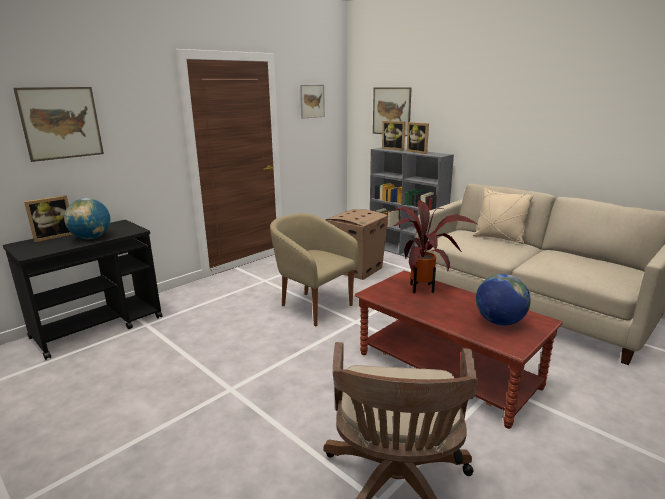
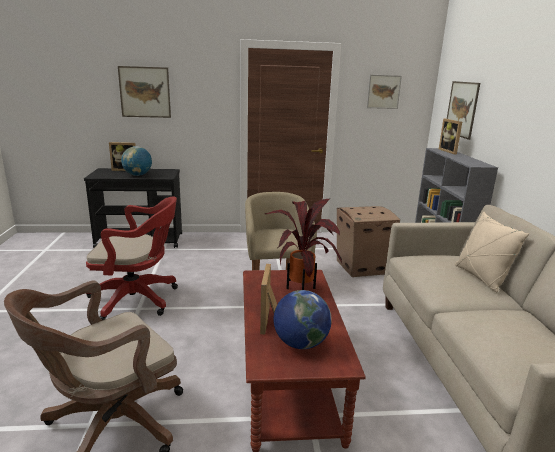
camera: 40 degrees right, 0 degrees up
(214, 382) = (138, 299): none -> red office chair
(418, 152) = (465, 158): picture frame -> picture frame (270, 321)

